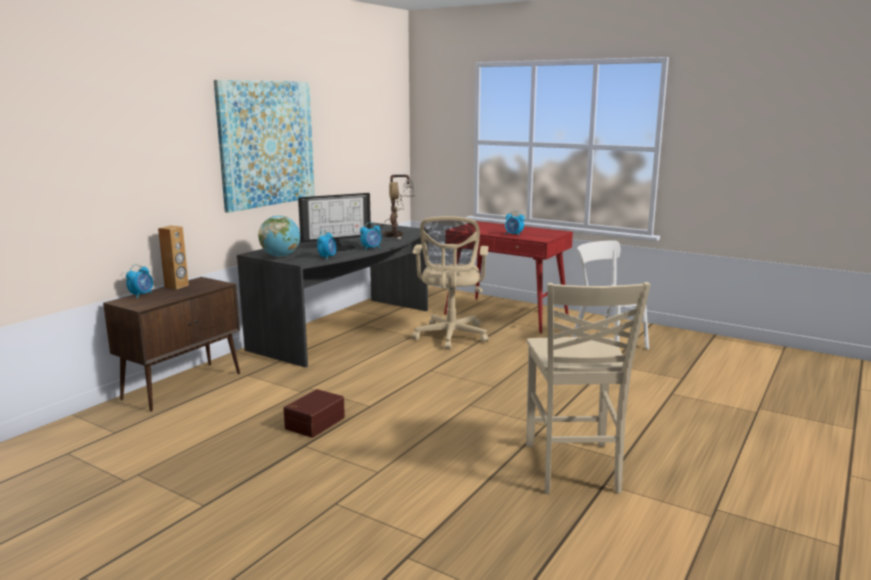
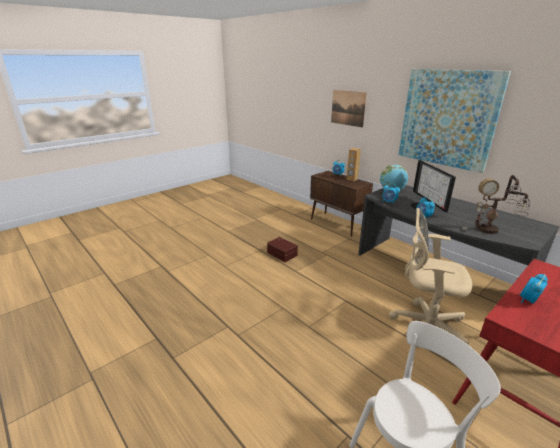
camera: 105 degrees right, 10 degrees up
(115, 158) = (348, 108): none -> picture
(573, 469) = (180, 330): beige chair -> none

